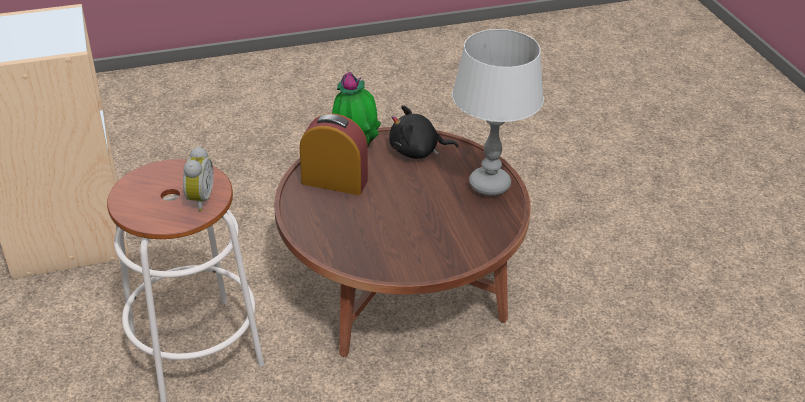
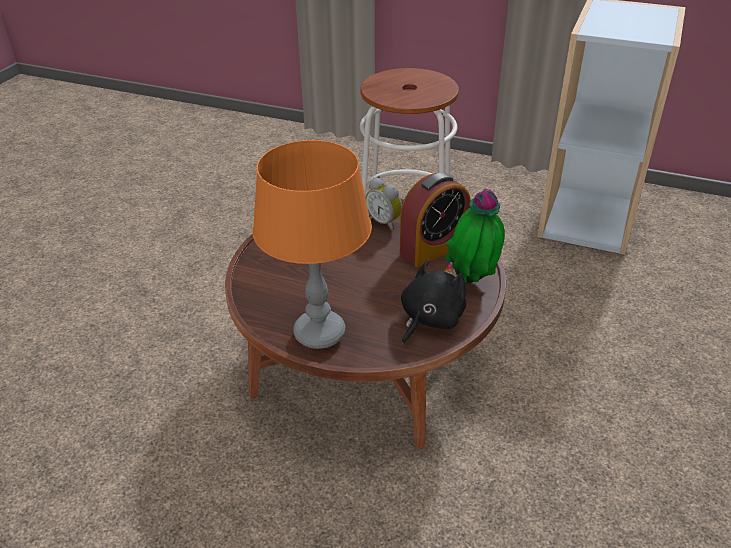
camera: 130 degrees right, 0 degrees up
(198, 200) = (389, 93): alarm clock -> alarm clock (385, 222)
(489, 185) = (319, 333): grey table lamp -> orange table lamp

